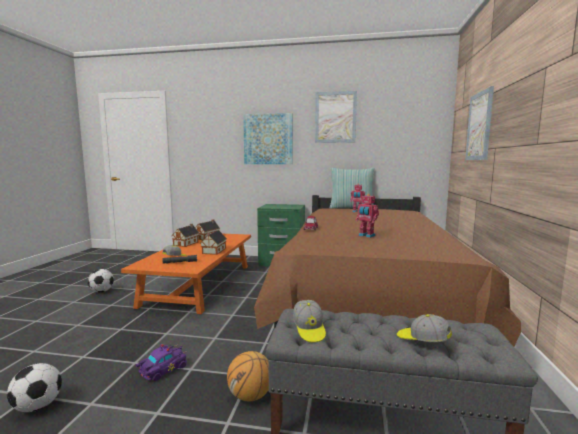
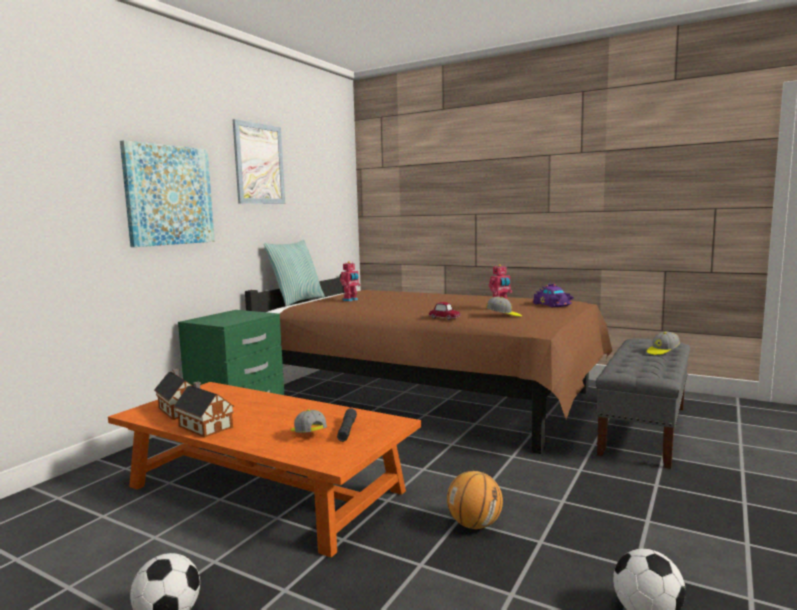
camera: 70 degrees left, 0 degrees up
(162, 369) = (562, 520): purple toy car -> purple toy car (552, 305)
(213, 251) = (300, 408): toy house -> none
(250, 396) = (615, 472): basketball -> basketball (475, 524)
(309, 330) = (652, 371): cap -> cap (503, 315)
(479, 126) = (439, 191): picture -> none

